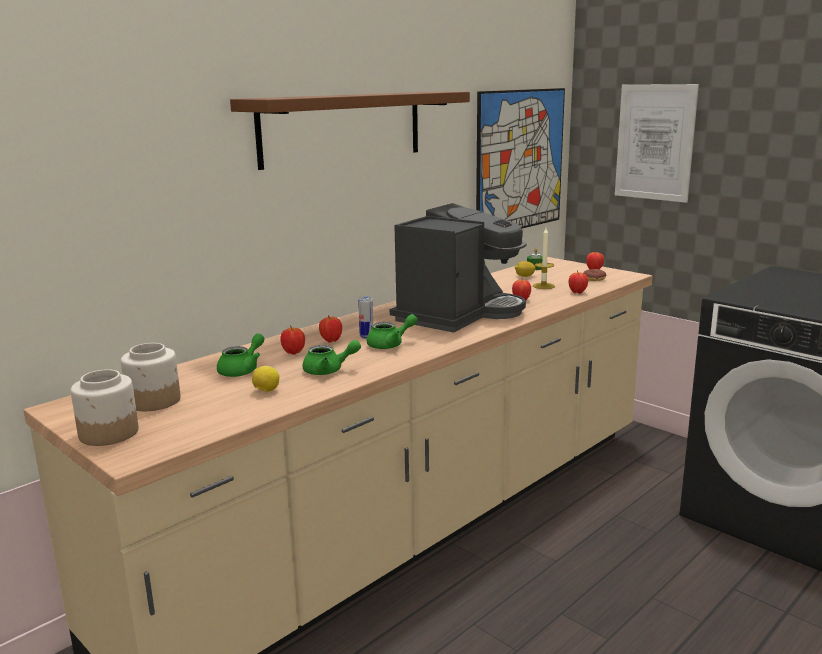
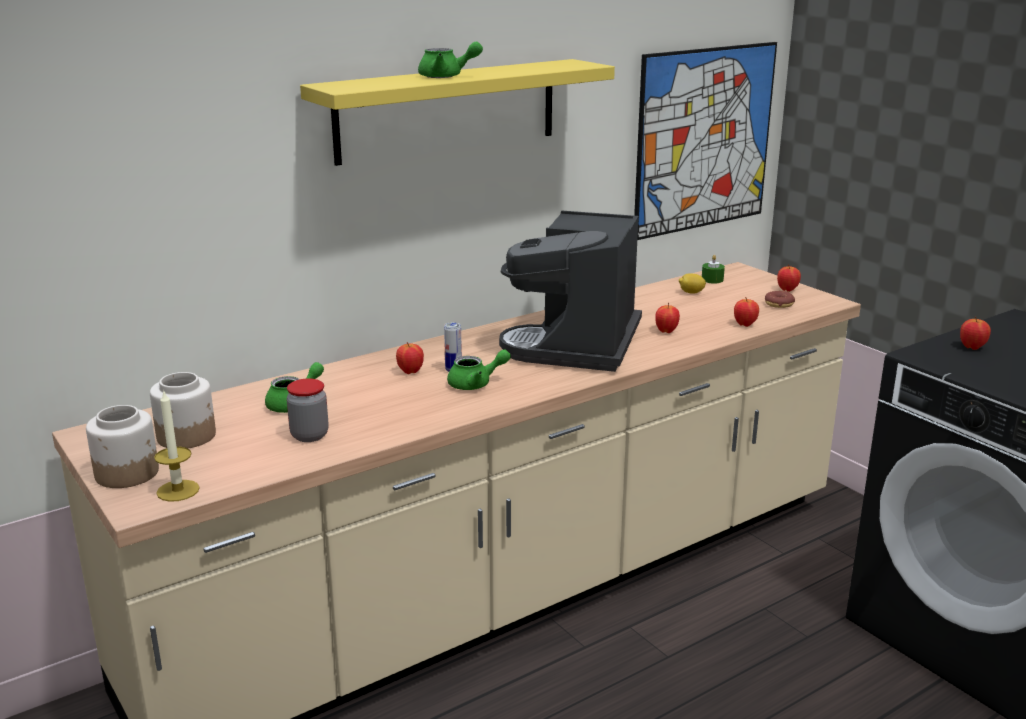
camera: 10 degrees right, 5 degrees up
(266, 391) = (309, 435): lemon -> jar
(293, 353) = (361, 385): apple -> apple (972, 347)
(329, 371) = (389, 414): green teapot -> green teapot (446, 76)
(343, 127) = (448, 110): brown shelf -> yellow shelf
(458, 314) = (578, 345): coffee machine -> coffee machine turned 150 degrees clockwise
(543, 286) = (707, 310): candle -> candle (178, 490)
(655, 142) = (886, 125): picture -> none

